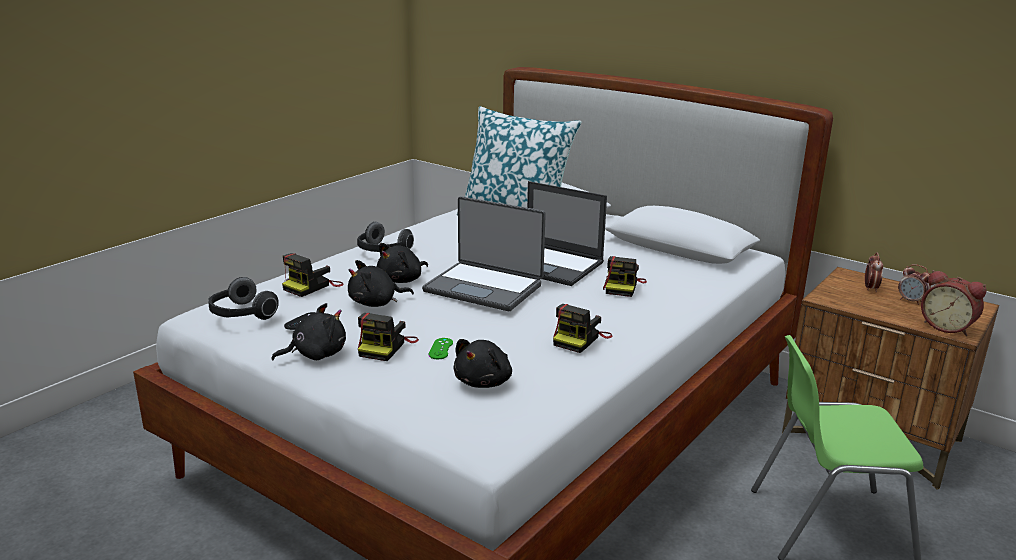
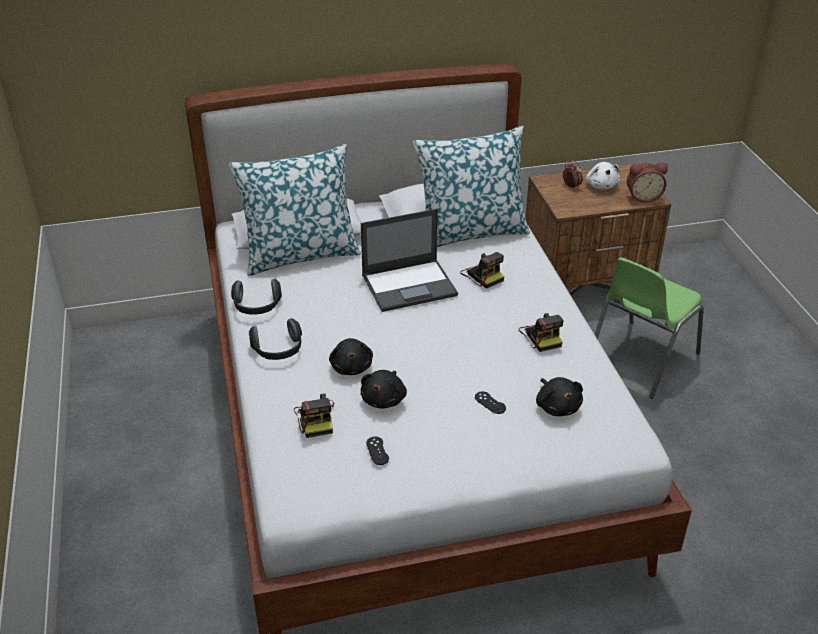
camera: 50 degrees left, 15 degrees up
(241, 315) = (326, 480): headphones -> headphones (257, 307)
(316, 354) = (437, 467): black plush toy -> none
(386, 347) = (461, 427): camera -> none
(441, 349) = (490, 403): green game controller -> black game controller
(484, 287) = (417, 334): laptop -> none
(677, 263) = (470, 232): none -> pillow
(911, 301) = (601, 185): alarm clock -> white plush toy

